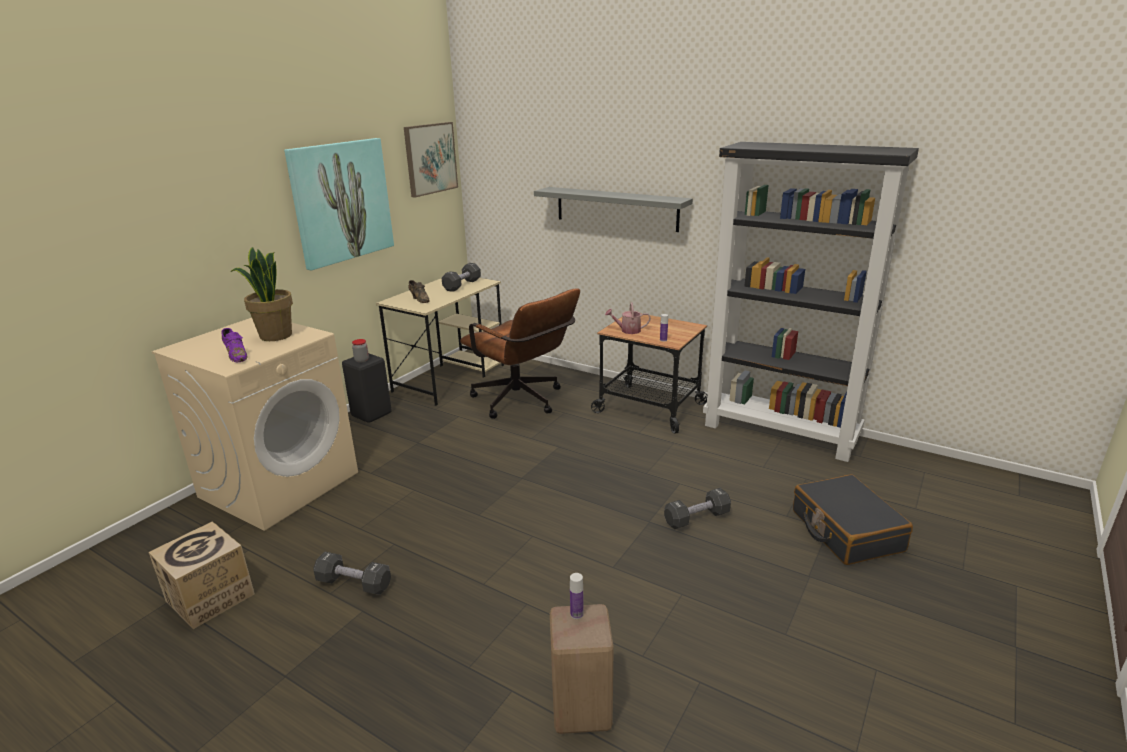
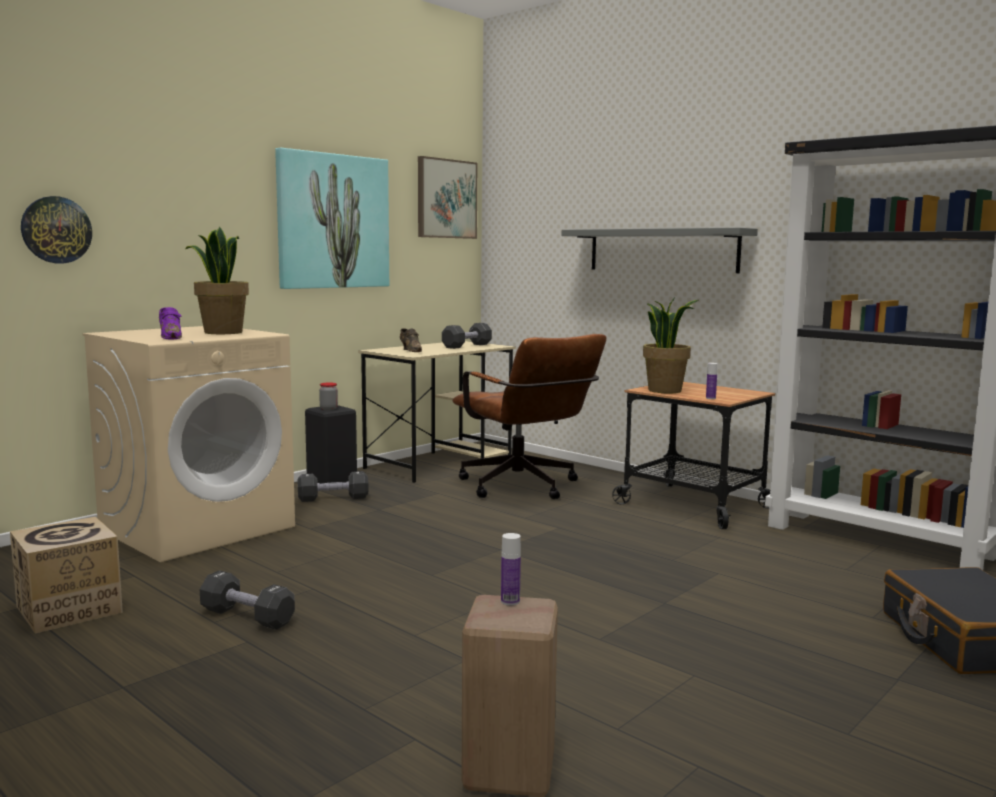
camera: 10 degrees right, 15 degrees down
(109, 269) = (56, 230): none -> wall clock
(627, 330) = (665, 390): watering can -> potted plant
(697, 518) = (735, 606): black dumbbell -> black dumbbell (333, 498)

